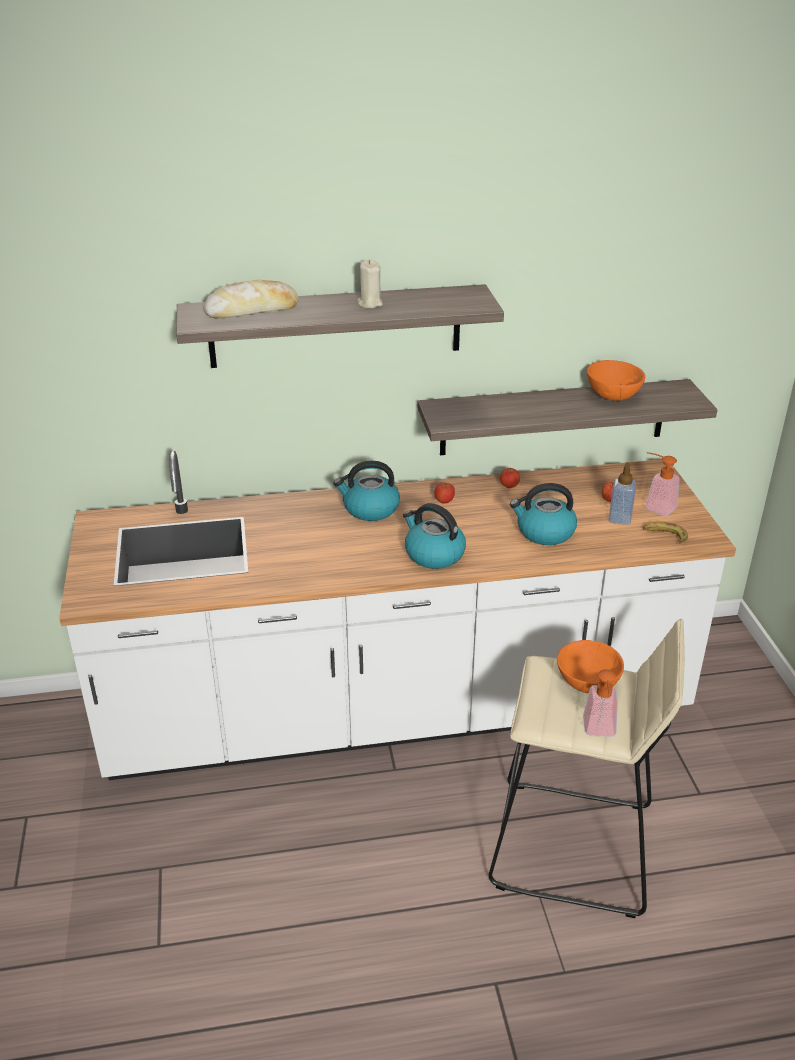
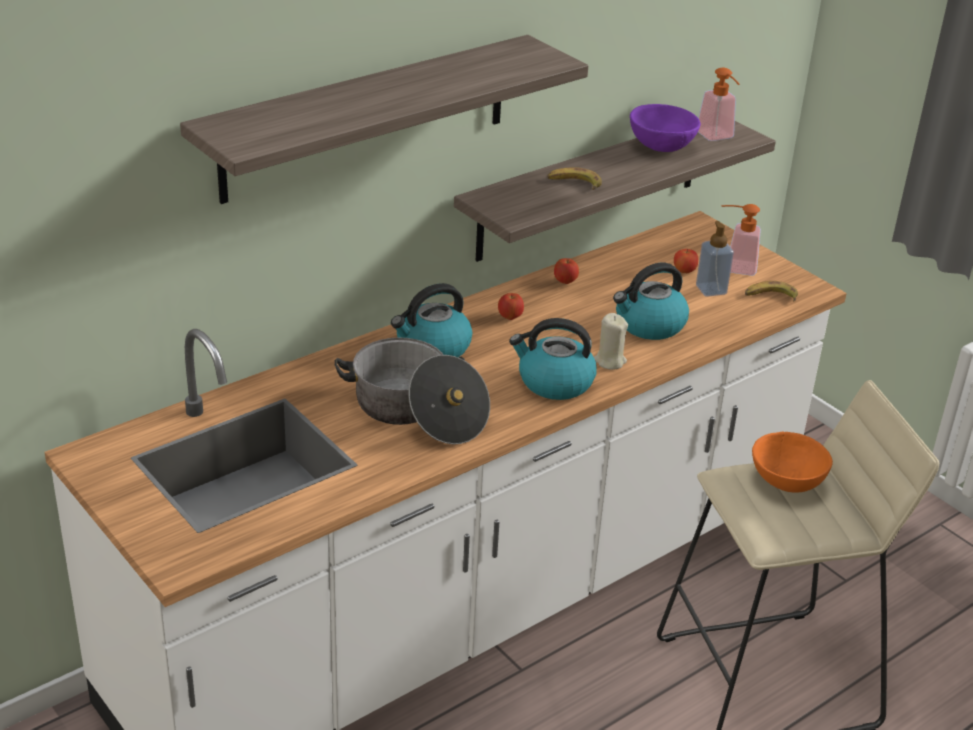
camera: 30 degrees left, 0 degrees up
(252, 310) = (294, 114): bread -> none
(319, 548) = (416, 411): none -> cooking pot
(369, 303) = (427, 80): beige candle -> beige candle (609, 361)
(515, 409) = (574, 183): none -> banana
(599, 731) = (838, 529): soap dispenser -> soap dispenser (717, 137)
(613, 396) = (661, 146): orange bowl -> purple bowl

